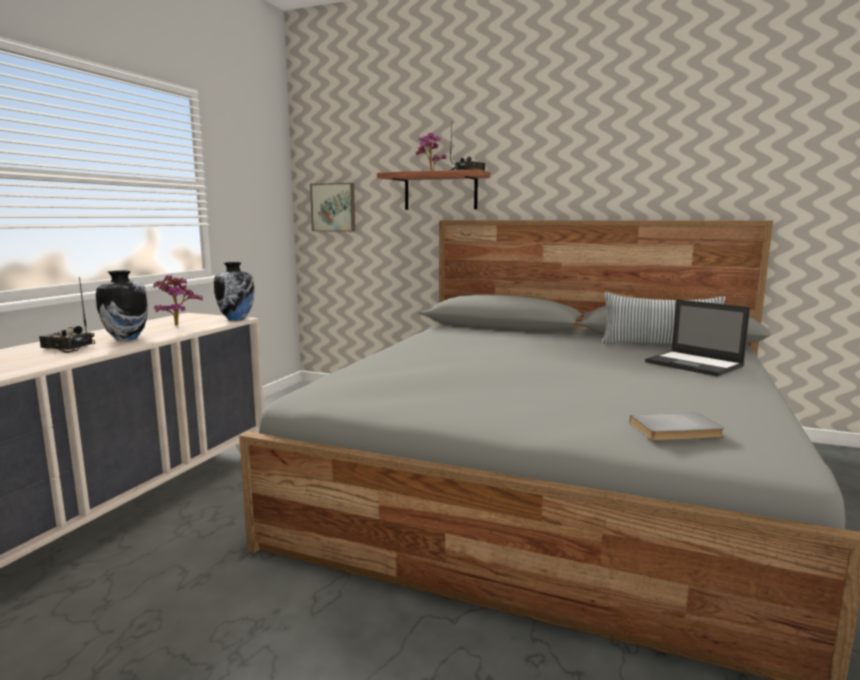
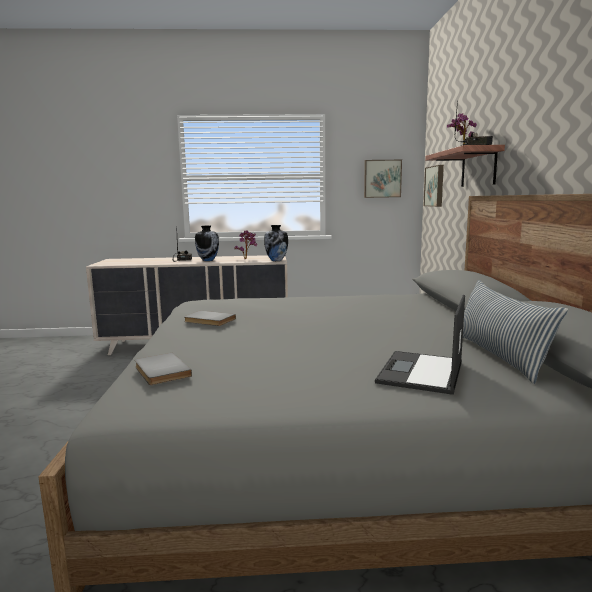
camera: 65 degrees right, 0 degrees up
(260, 194) = (382, 178): none -> picture
(464, 395) = (208, 320): none -> grey book

